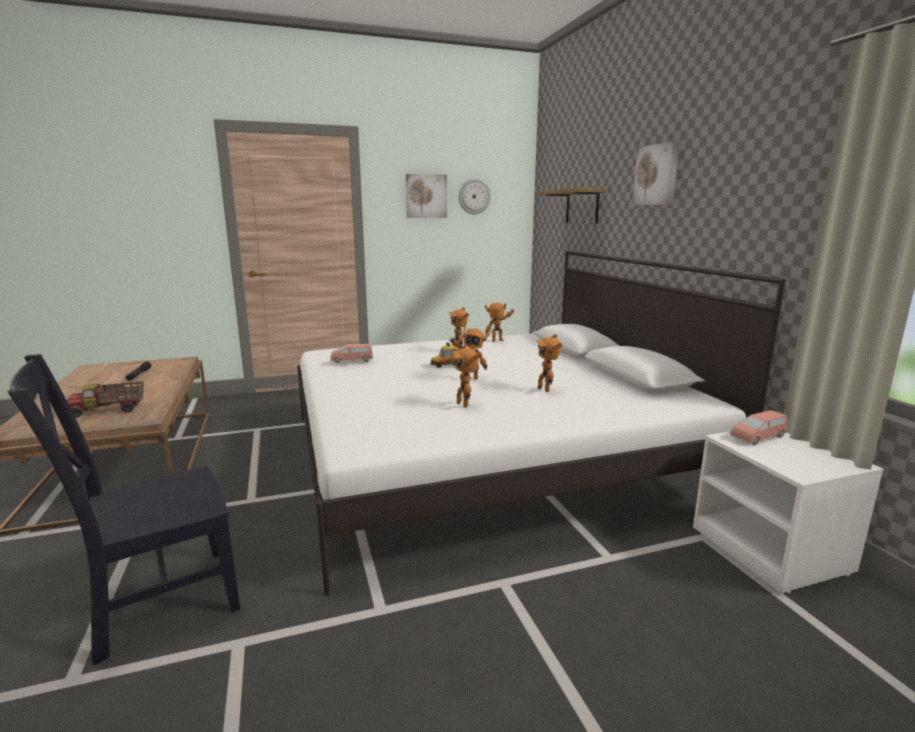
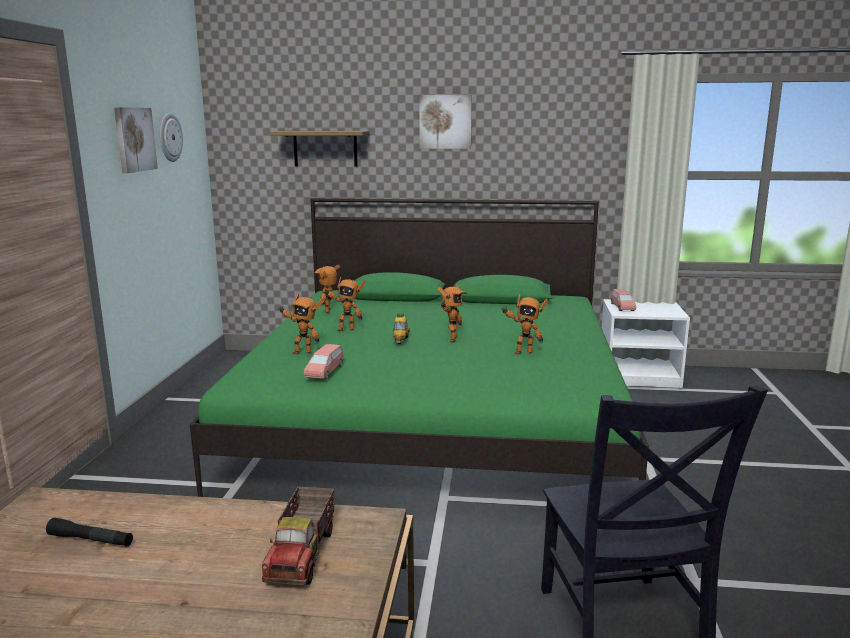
camera: 65 degrees left, 0 degrees up
(486, 454) = (436, 419): white bed -> green bed
(545, 389) = (506, 325): toy robot -> toy robot (302, 352)

